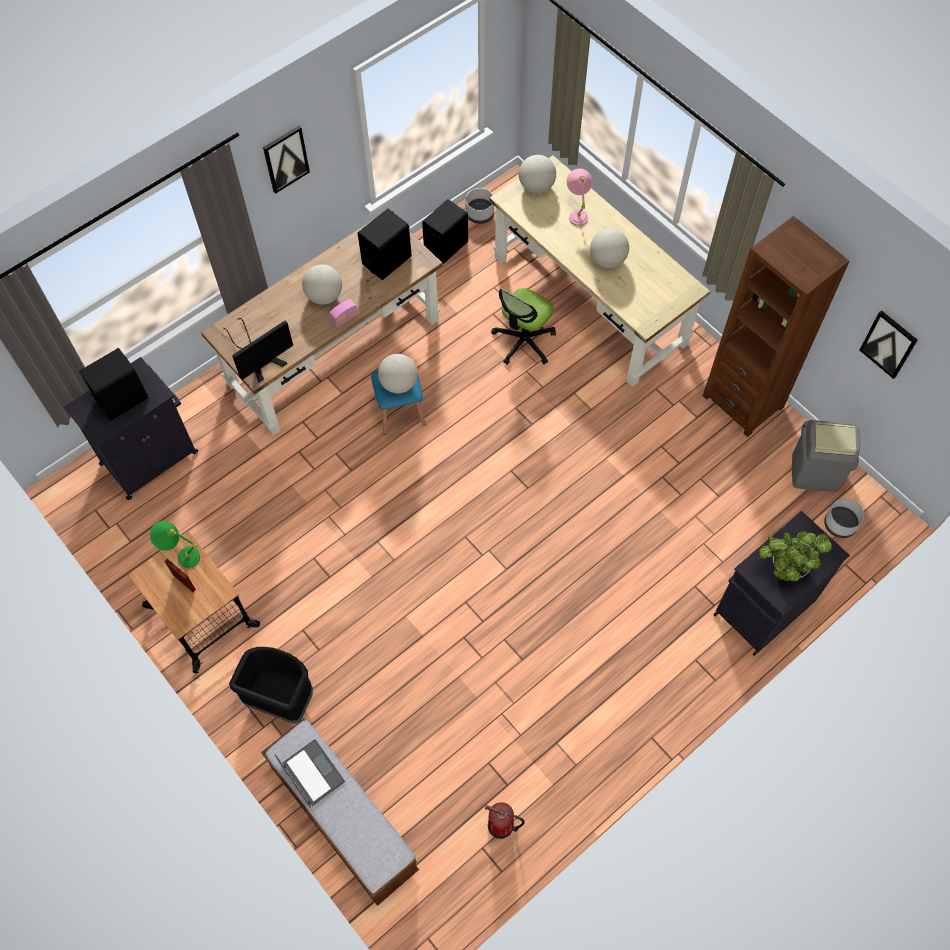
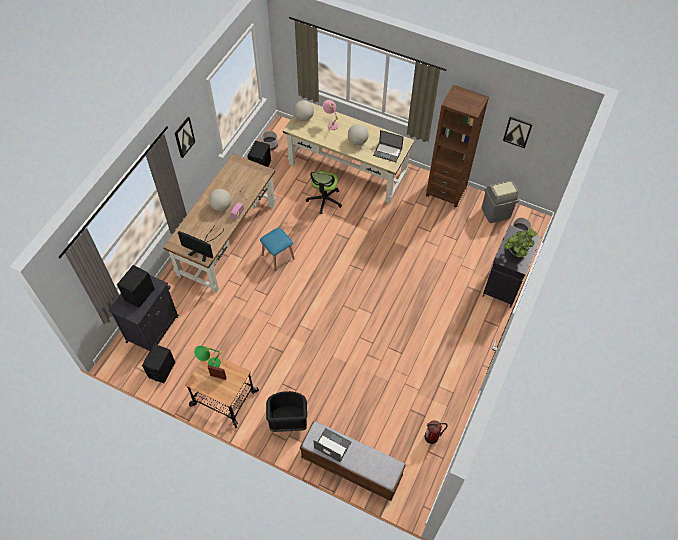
camera: 25 degrees left, 5 degrees down
(260, 359) = (203, 249): monitor -> monitor turned 90 degrees clockwise
(387, 260) = (245, 178): black speaker -> black speaker (162, 370)
(399, 384) = (278, 239): globe -> none
(651, 297) = (388, 152): none -> laptop

